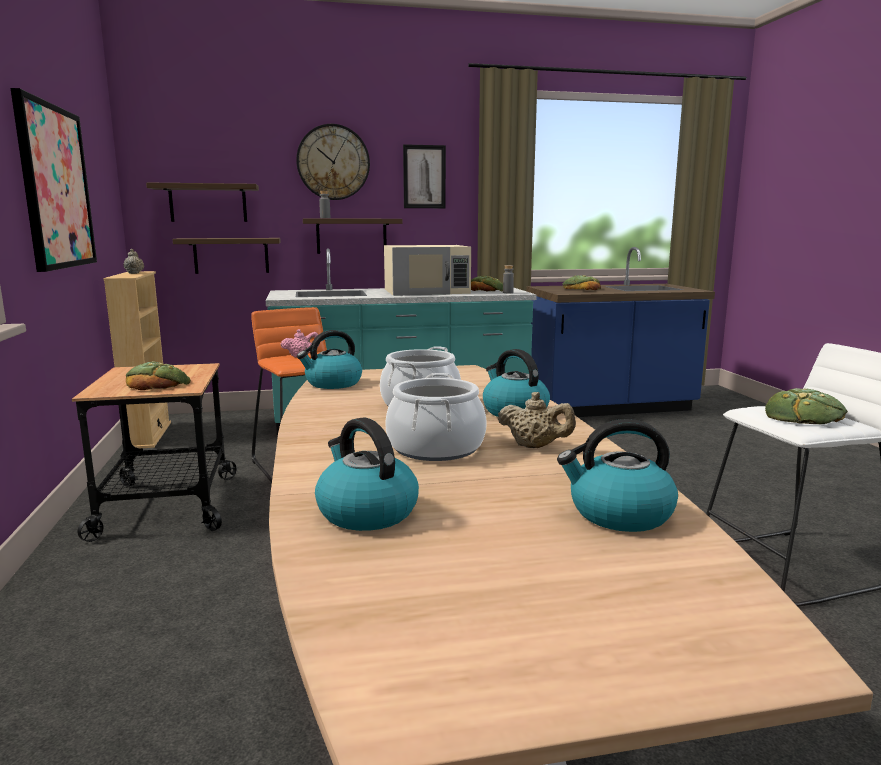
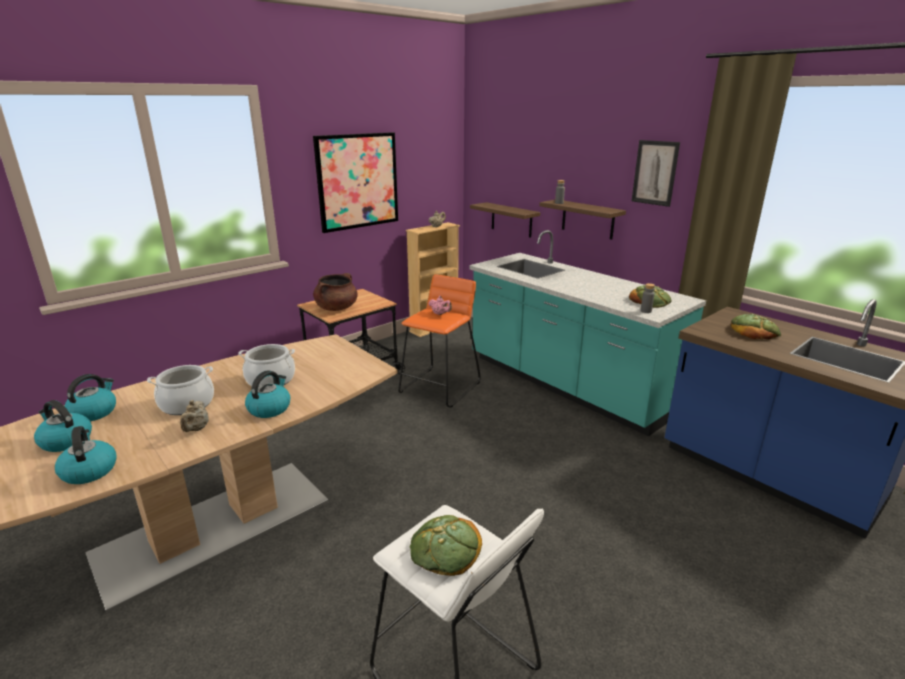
camera: 60 degrees right, 10 degrees up
(157, 384) = (336, 308): bread -> brown cooking pot
(208, 203) = (503, 179): shelf -> none
(332, 384) = (307, 346): kettle -> kettle (65, 441)
(333, 162) = (582, 154): wall clock -> none
(427, 291) = (596, 286): beige microwave -> none

